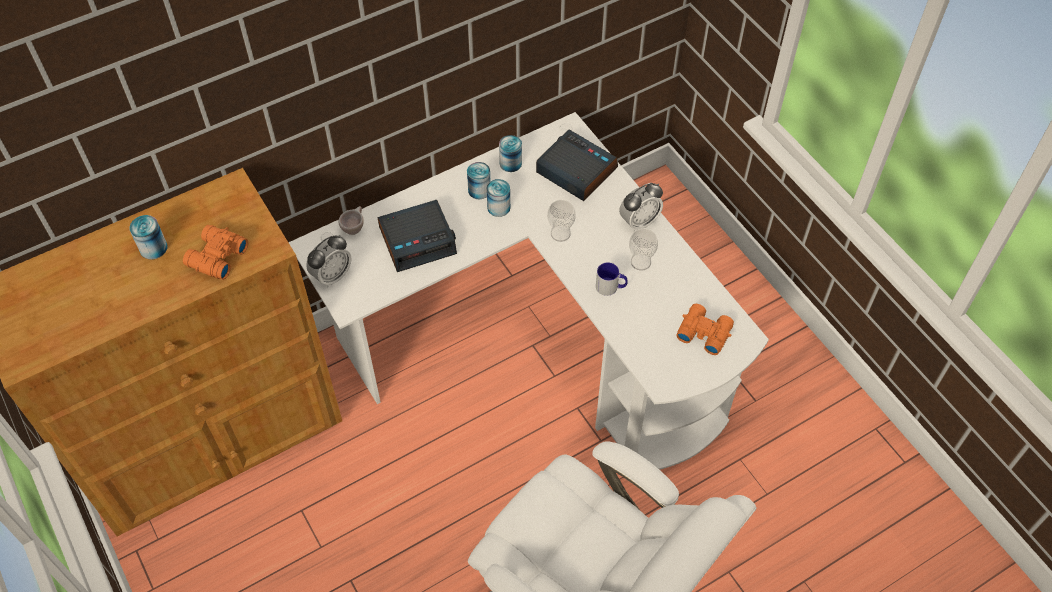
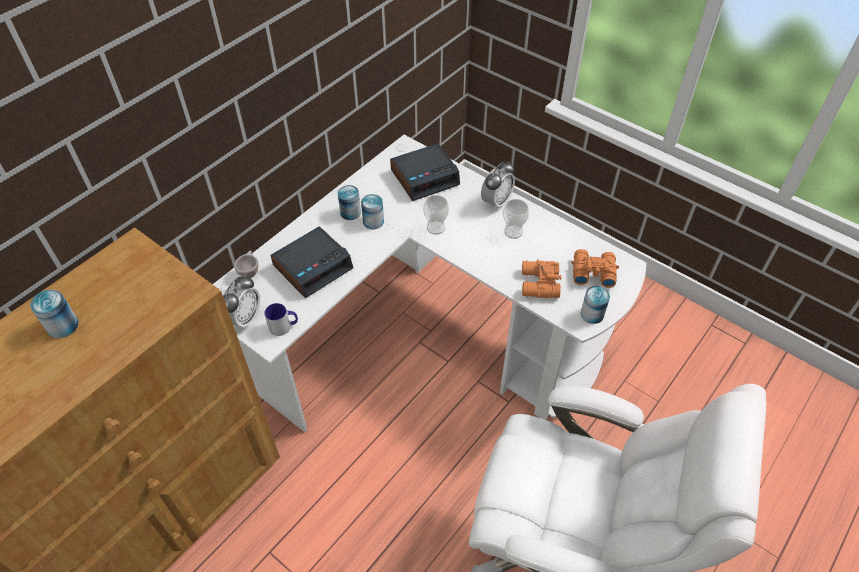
camera: 20 degrees left, 5 degrees down
(216, 257) = (136, 316): orange binoculars -> orange binoculars (538, 284)
(510, 163) = (368, 185): can -> can (592, 314)
(575, 171) = (425, 177): alarm clock -> alarm clock turned 135 degrees clockwise
(611, 287) = (498, 258): mug -> mug (284, 326)

